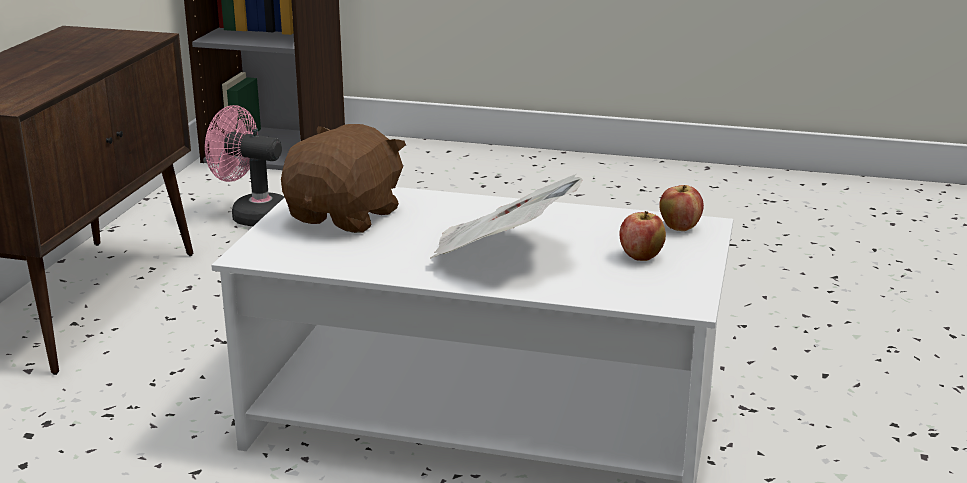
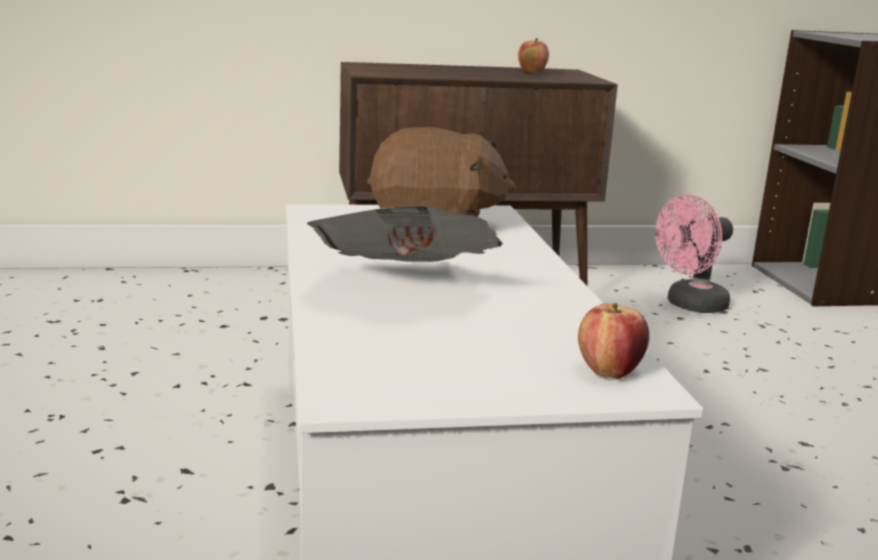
camera: 65 degrees right, 5 degrees down
(252, 215) = (690, 305): pink fan -> pink fan turned 120 degrees counterclockwise
(641, 257) = (475, 357): apple -> apple (531, 72)

